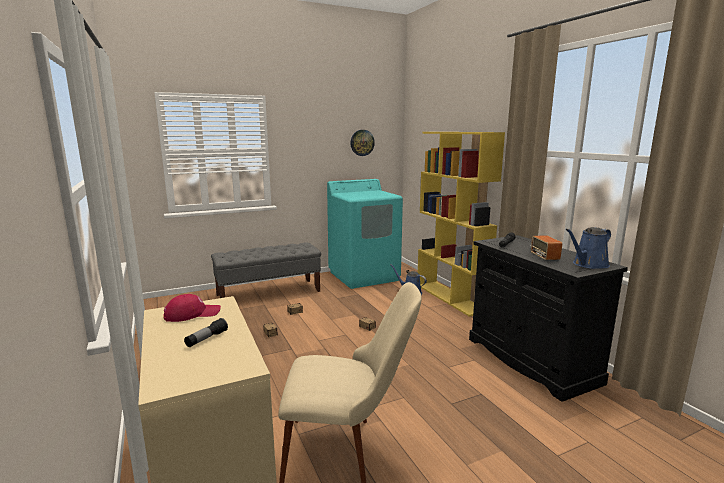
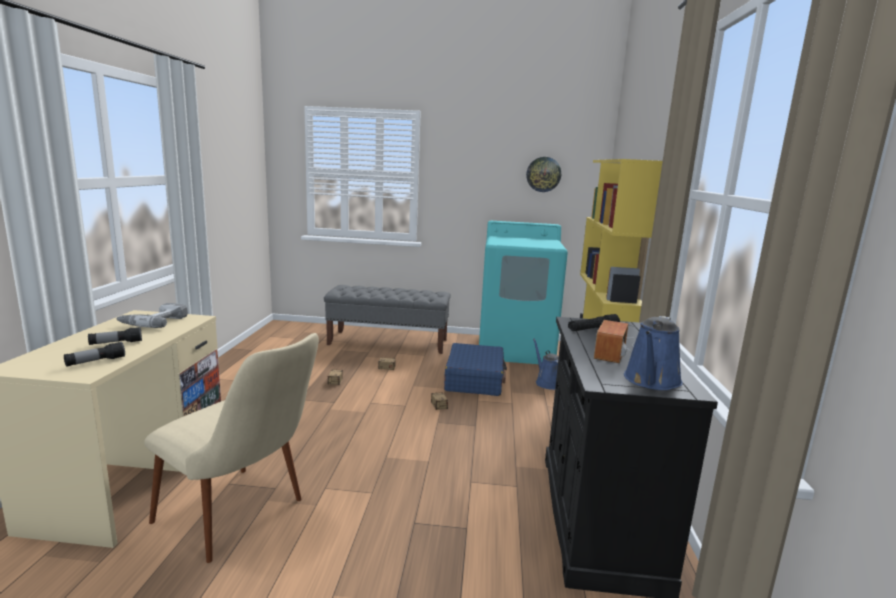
camera: 30 degrees right, 0 degrees up
(192, 314) = (154, 321): red cap -> power drill
(229, 357) = (95, 362): none -> flashlight
(365, 303) = (474, 380): none -> blue suitcase
(588, 264) = (651, 381): blue watering can -> blue watering can turned 60 degrees counterclockwise

